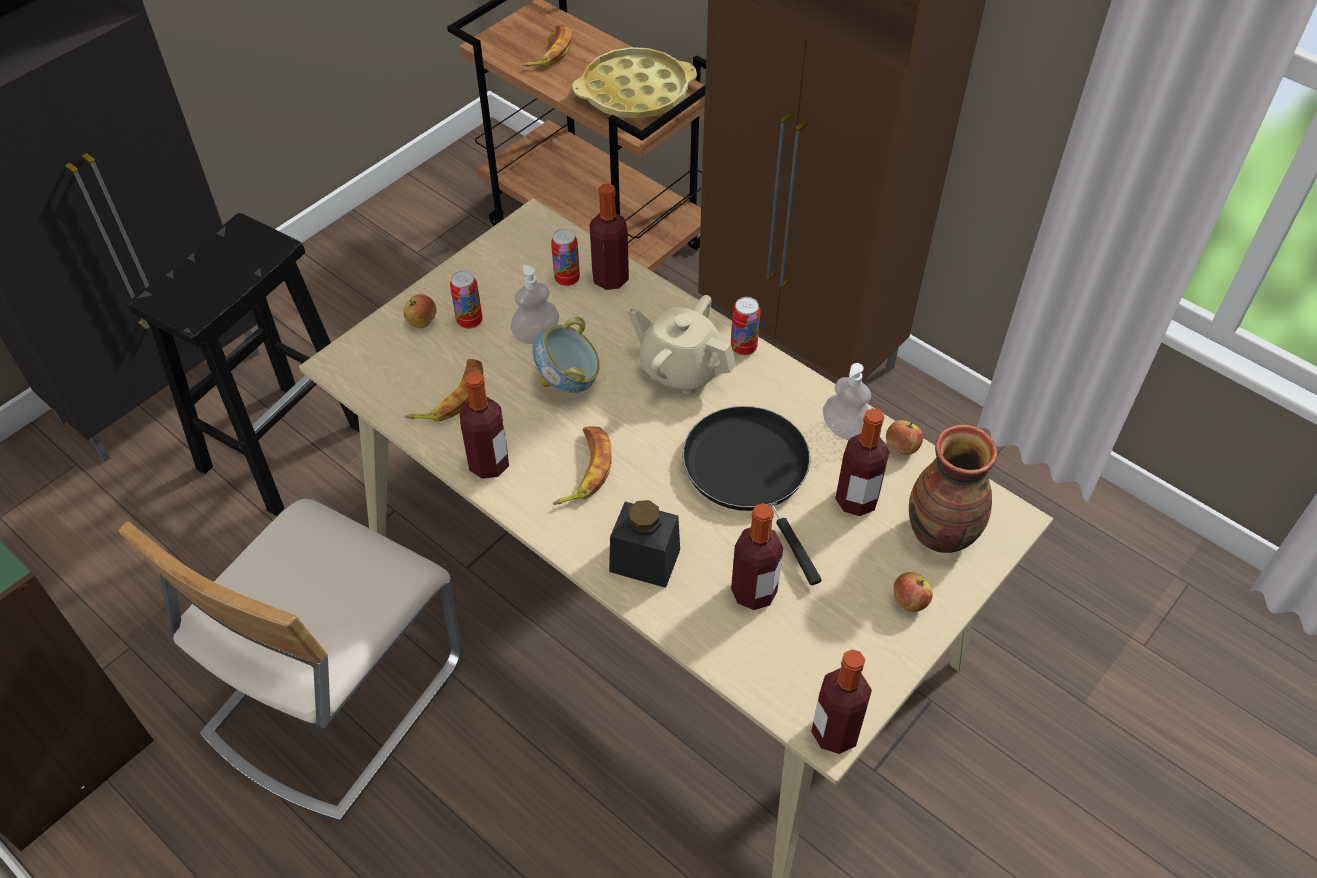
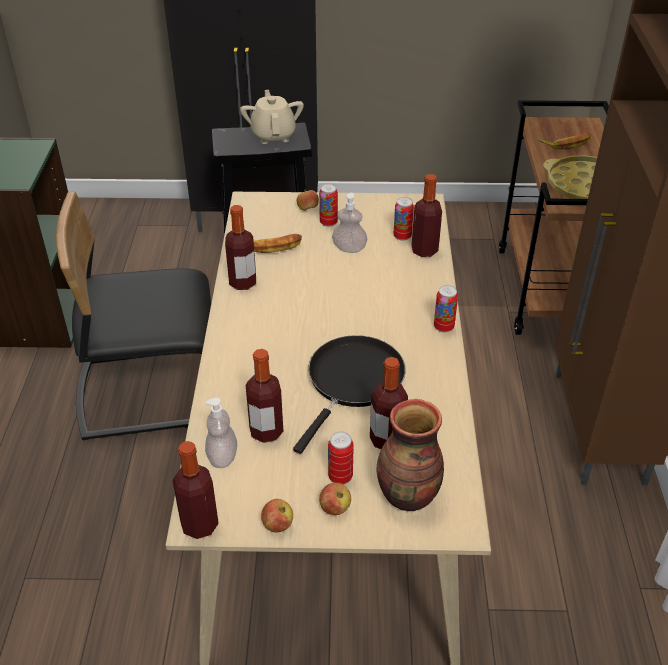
camera: 50 degrees right, 10 degrees down
(334, 696) = (149, 391): beige chair -> black chair
(568, 382) = (331, 277): bowl -> none
(584, 470) = (278, 317): banana -> none
(644, 560) = (241, 374): black jar -> none
(681, 369) = (394, 312): beige teapot -> beige teapot (273, 135)
(845, 429) = (437, 404): soap dispenser -> soap dispenser (222, 457)
(872, 570) = (340, 476): none -> can
(901, 447) = (455, 438): apple -> apple (277, 525)

